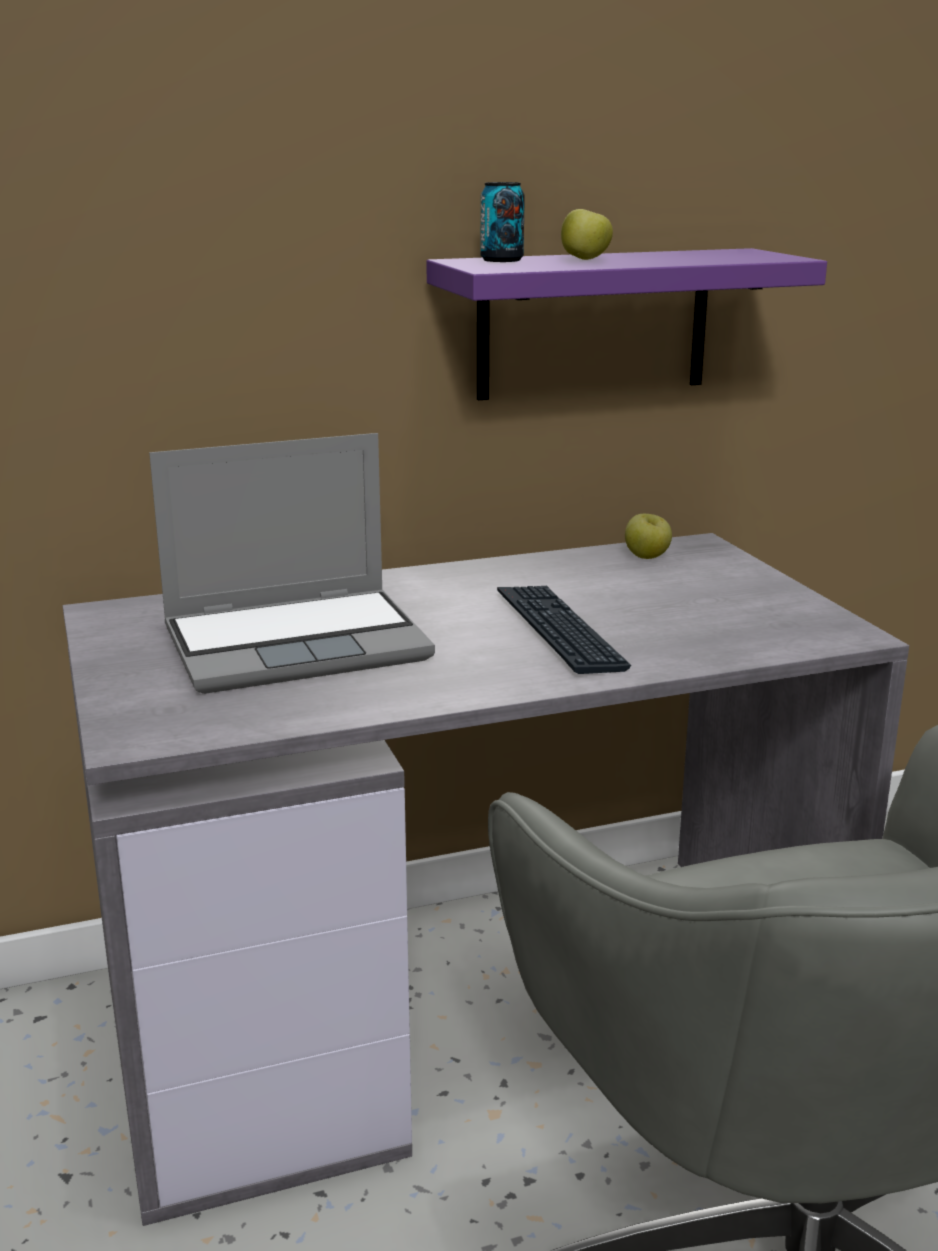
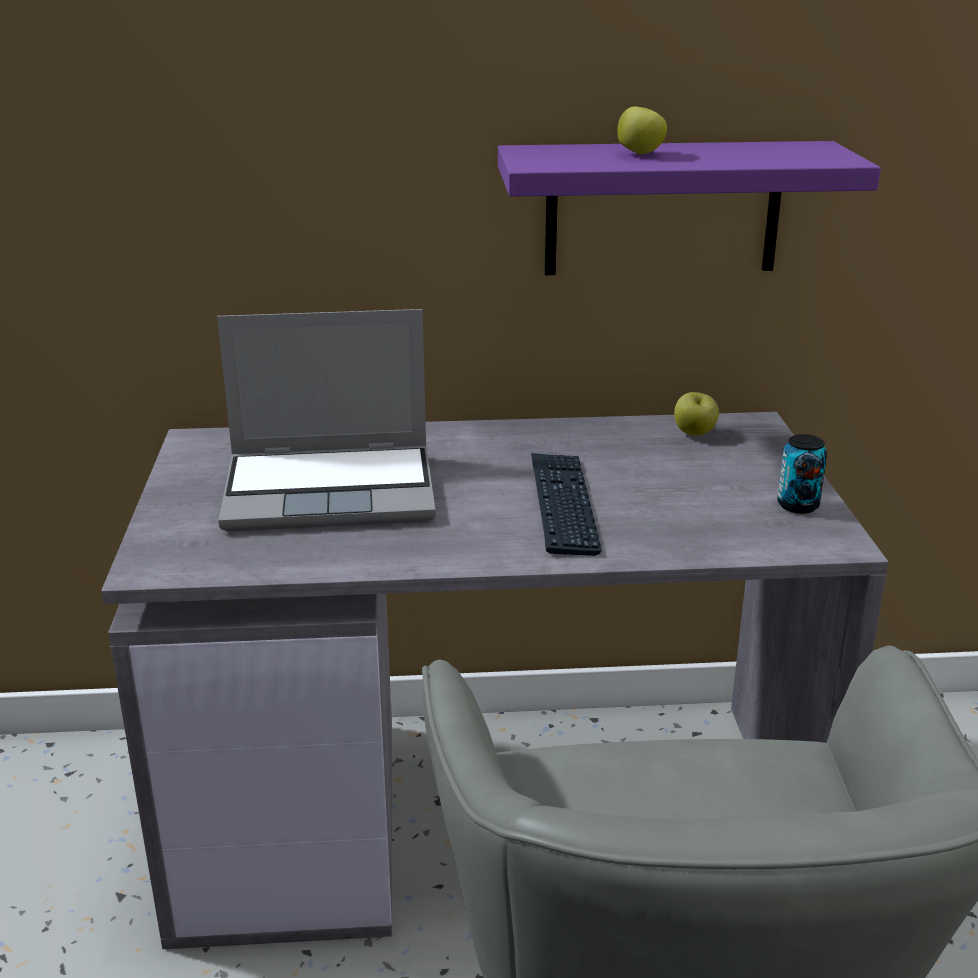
camera: 15 degrees right, 5 degrees up
(502, 260) = (561, 151): can -> can (798, 505)

